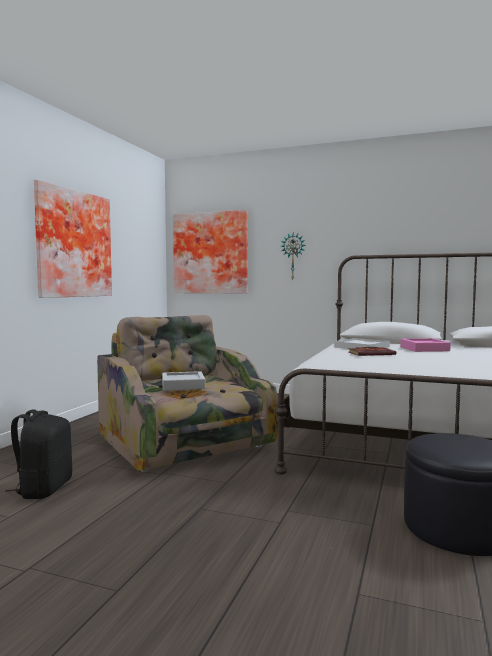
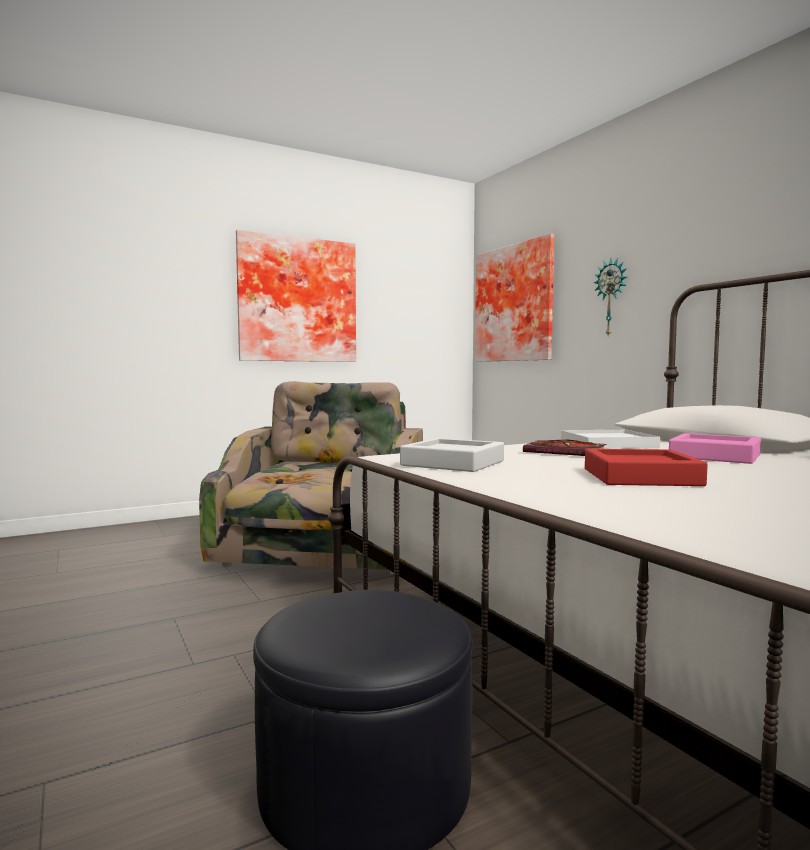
camera: 40 degrees right, 0 degrees up
(43, 489) = (126, 557): black backpack -> none
(183, 385) = (304, 470): grey tray -> grey tray (453, 463)
(451, 362) = (640, 477): none -> red tray

